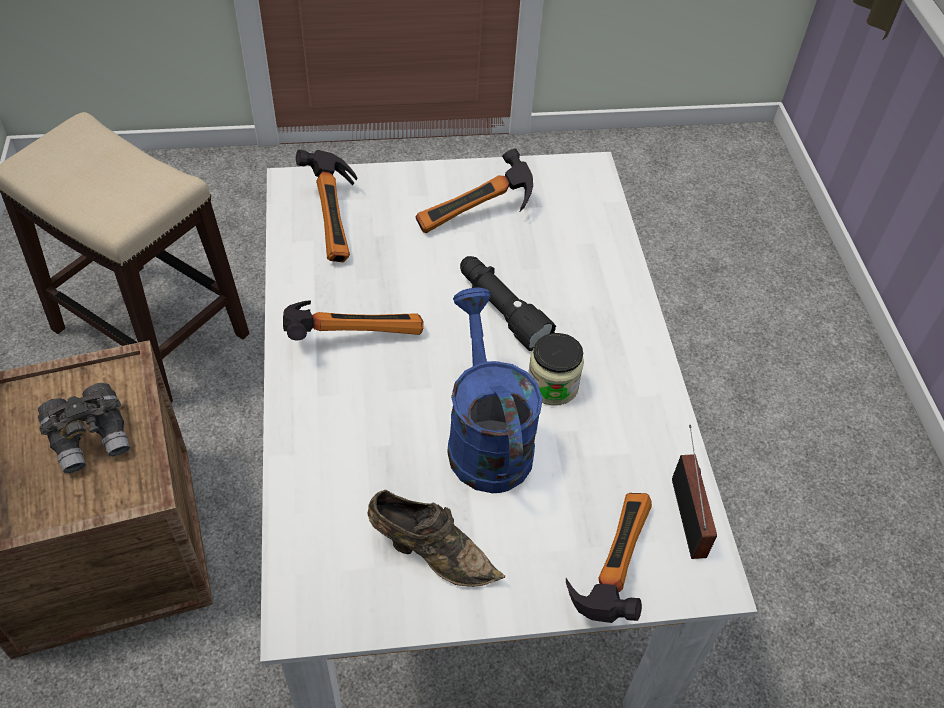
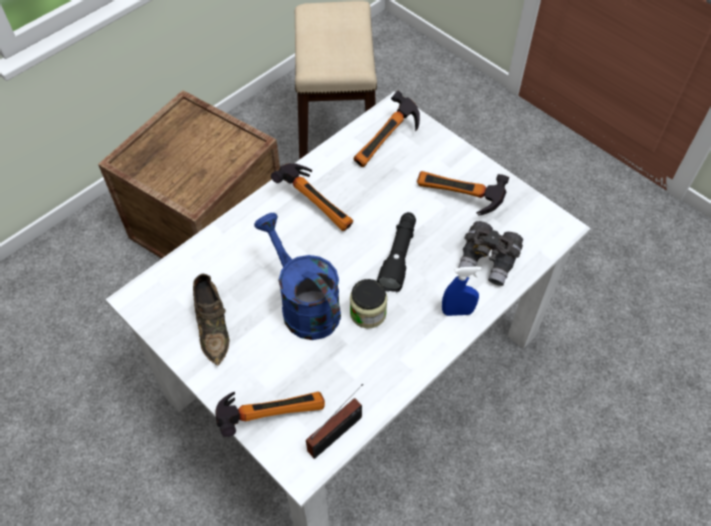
camera: 55 degrees right, 5 degrees up
(91, 438) = (205, 163): grey binoculars -> grey binoculars (488, 261)
(485, 437) = (304, 304): blue watering can -> blue watering can turned 75 degrees counterclockwise
(619, 310) = (457, 311): none -> blue spray bottle

